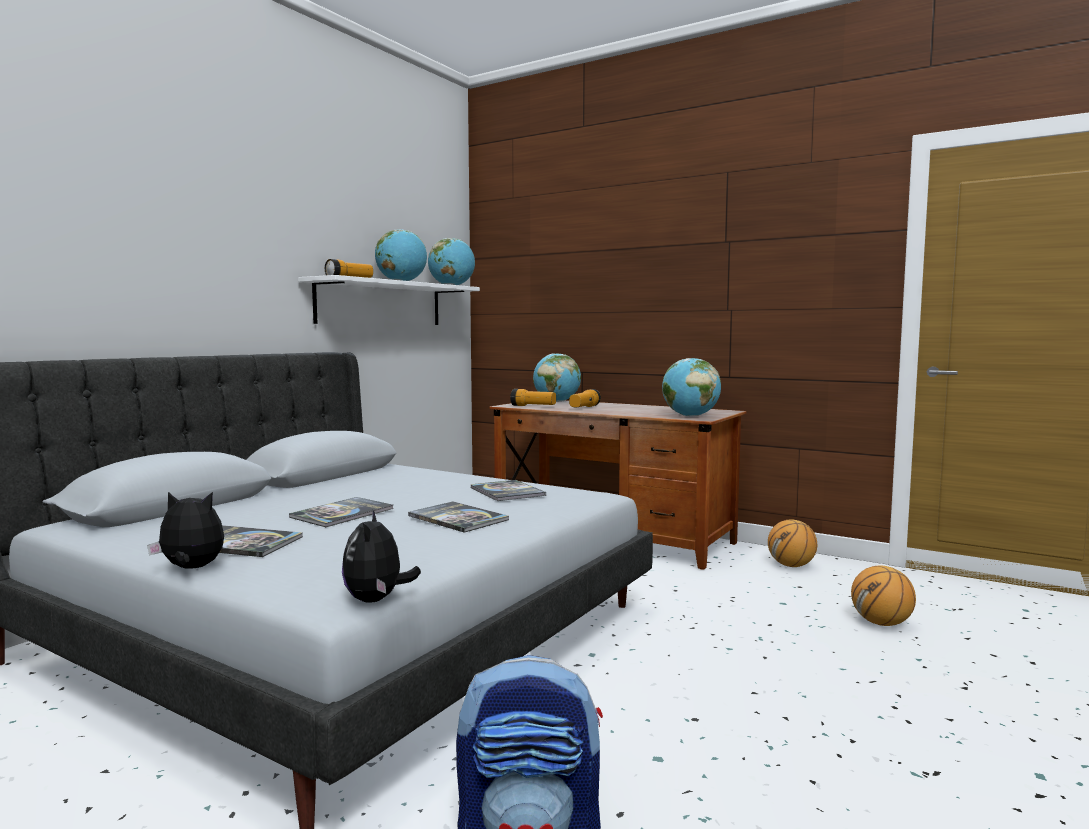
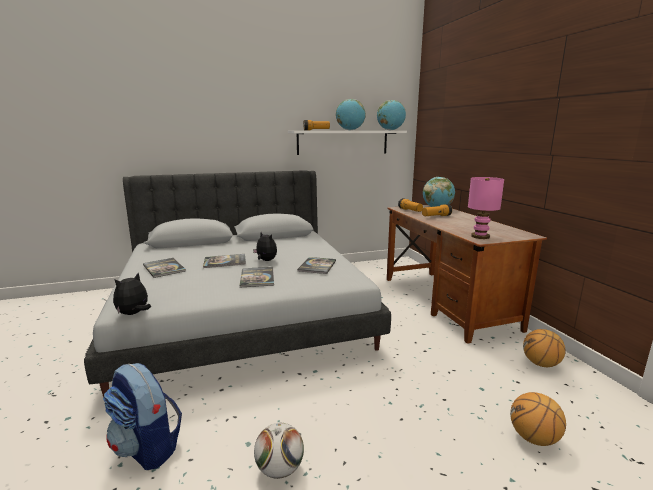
camera: 40 degrees right, 10 degrees up
(191, 569) = (128, 276): plush toy -> plush toy (265, 260)
(690, 416) = (480, 236): globe -> pink table lamp
(739, 759) = (279, 469): none -> football

